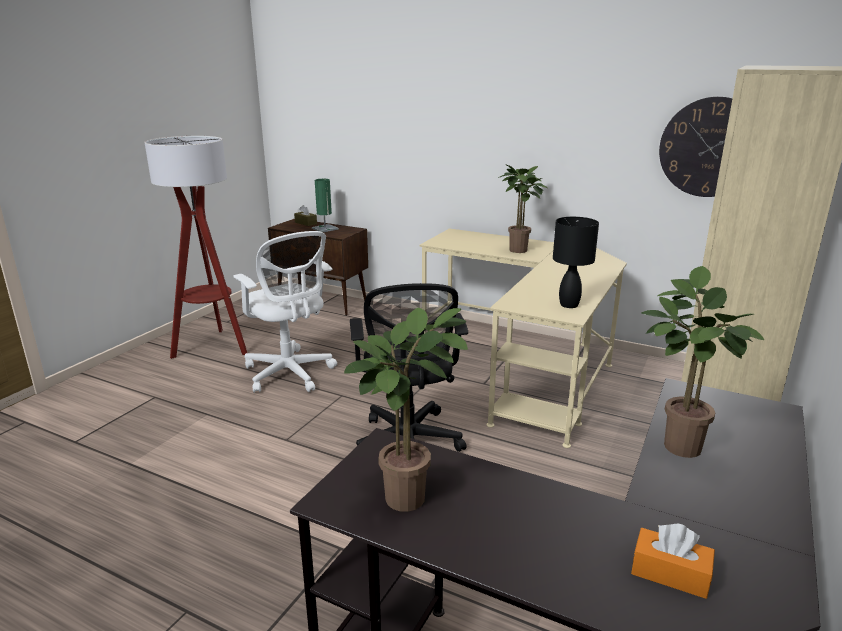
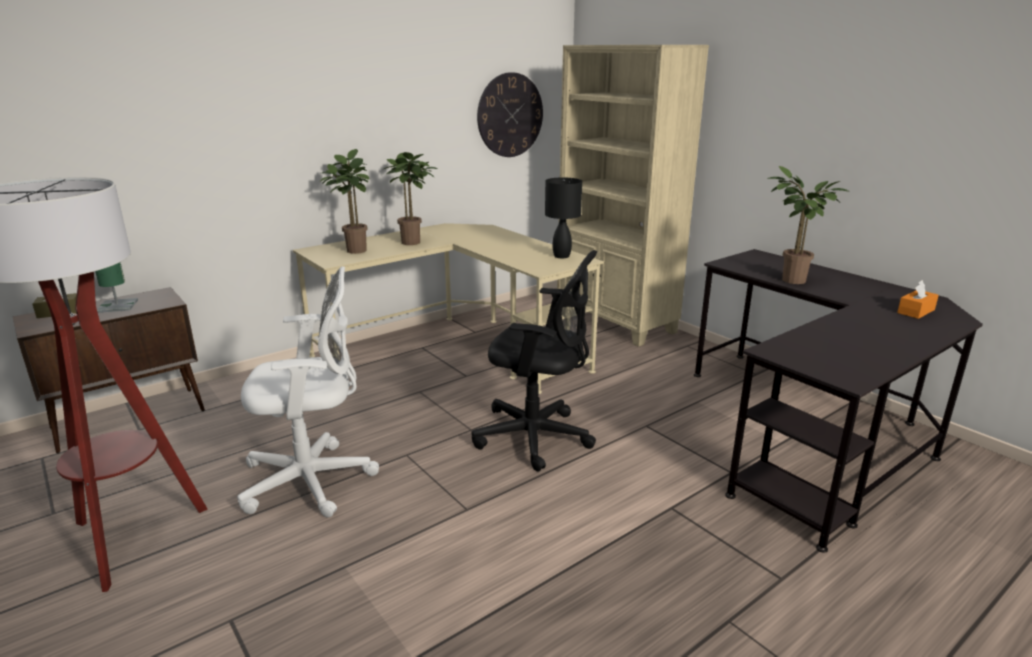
camera: 65 degrees left, 0 degrees up
(406, 493) = (840, 355): potted plant -> potted plant (354, 250)

